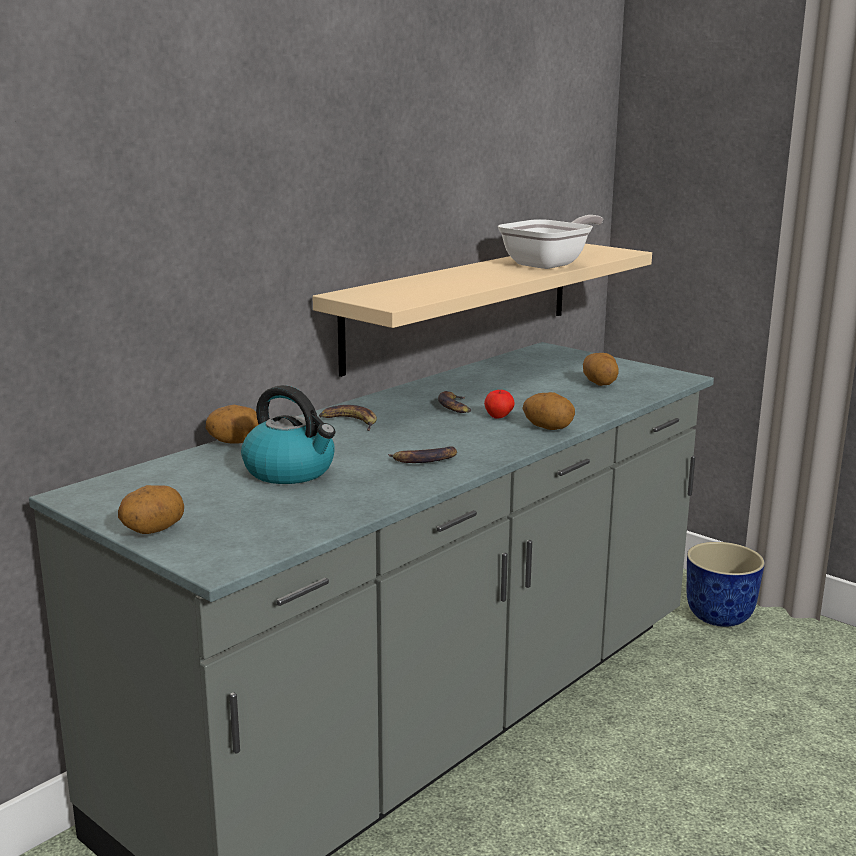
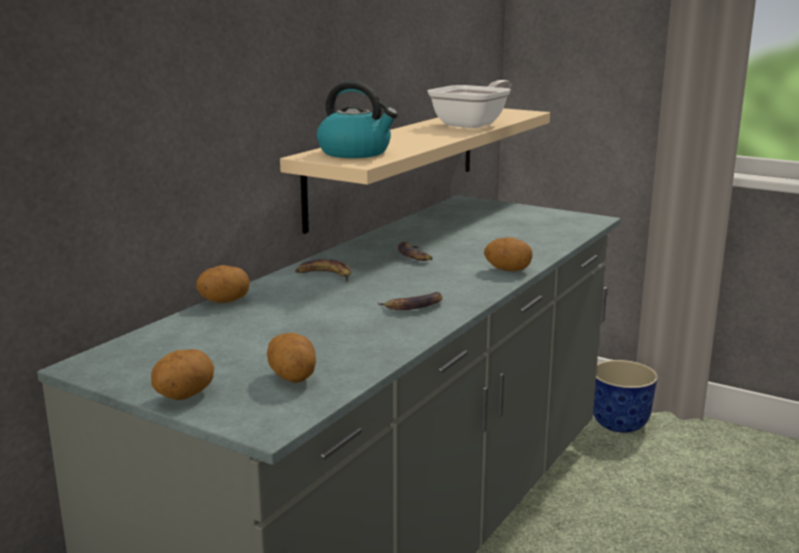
camera: 10 degrees left, 0 degrees up
(291, 471) = (293, 325): kettle -> kettle (356, 152)
(499, 417) = (458, 262): apple -> none
(600, 384) = (529, 228): potato -> potato (293, 378)

